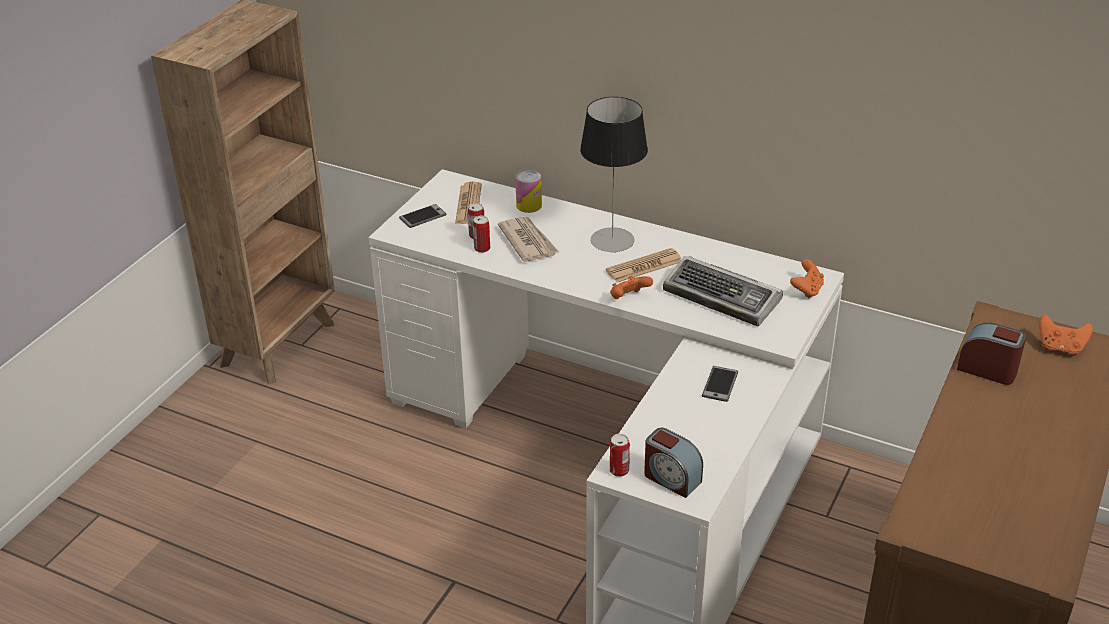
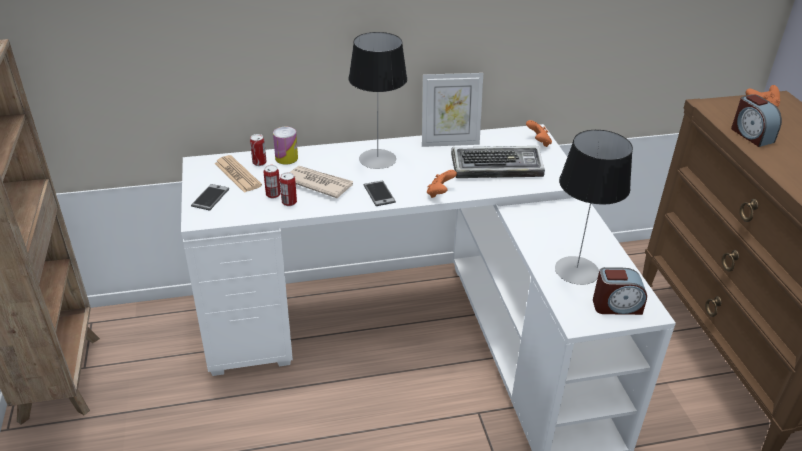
camera: 40 degrees left, 0 degrees up
(619, 470) = (579, 319): can -> can (259, 162)
(644, 266) = (421, 168): newspaper -> none
(678, 430) = (576, 270): none -> table lamp
(708, 252) = (449, 142): none -> picture frame
(720, 384) = (559, 226): phone -> phone (379, 194)
(987, 369) = (751, 135): alarm clock -> alarm clock turned 105 degrees counterclockwise

